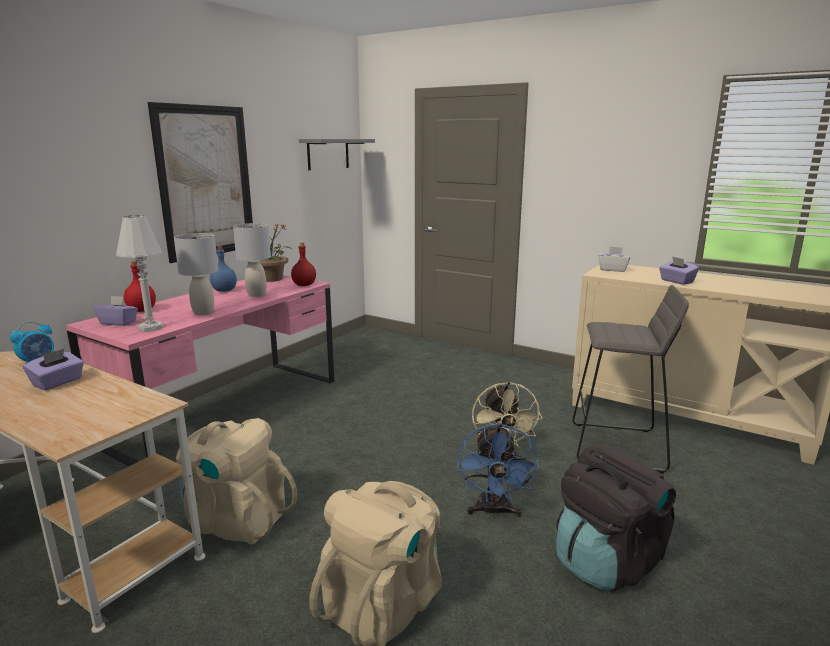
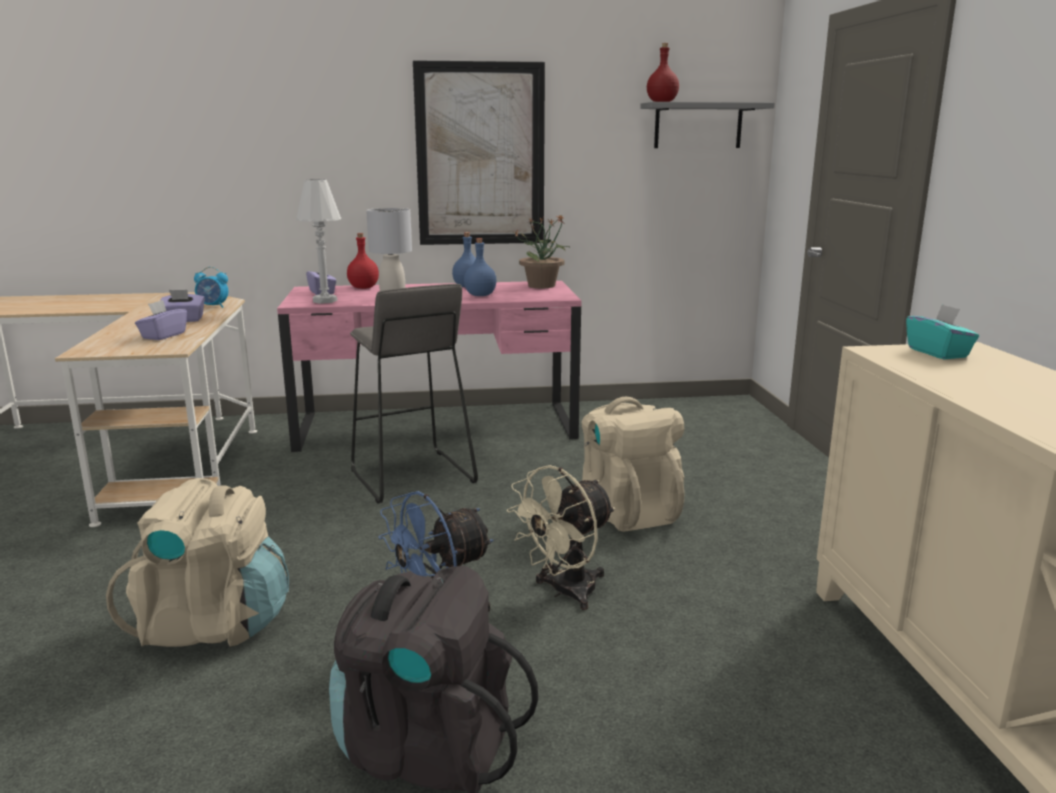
camera: 50 degrees right, 0 degrees up
(236, 520) = (269, 508): beige backpack -> beige backpack (628, 510)
(256, 294) = (479, 295): grey table lamp -> blue bottle
(304, 285) = (549, 297): red bottle -> red bottle (662, 102)
(613, 269) = (938, 353): white tissue box -> turquoise tissue box
(617, 447) = (753, 670): grey stool -> grey stool (411, 476)
(676, 281) = (986, 393): purple tissue box -> purple tissue box (163, 336)

